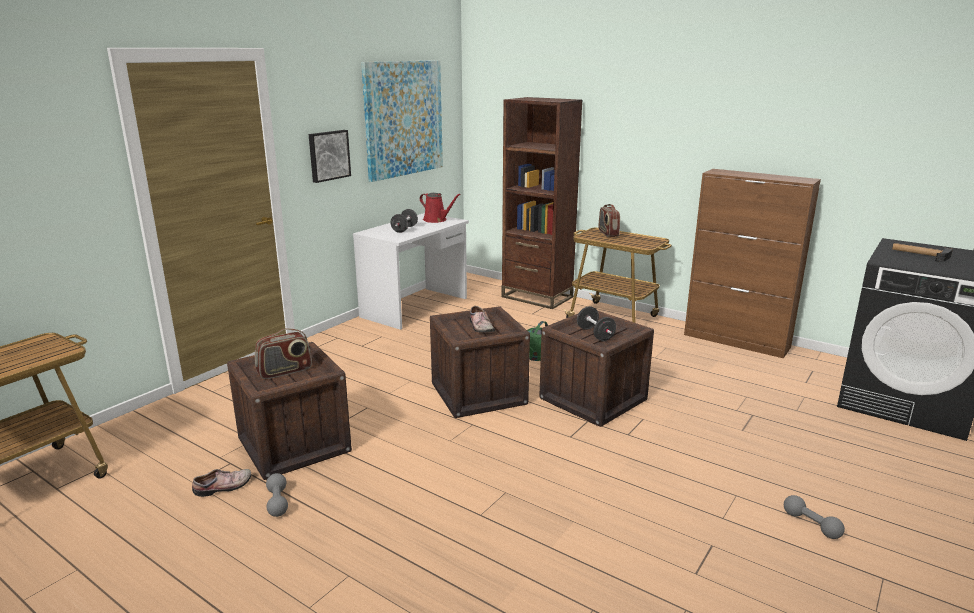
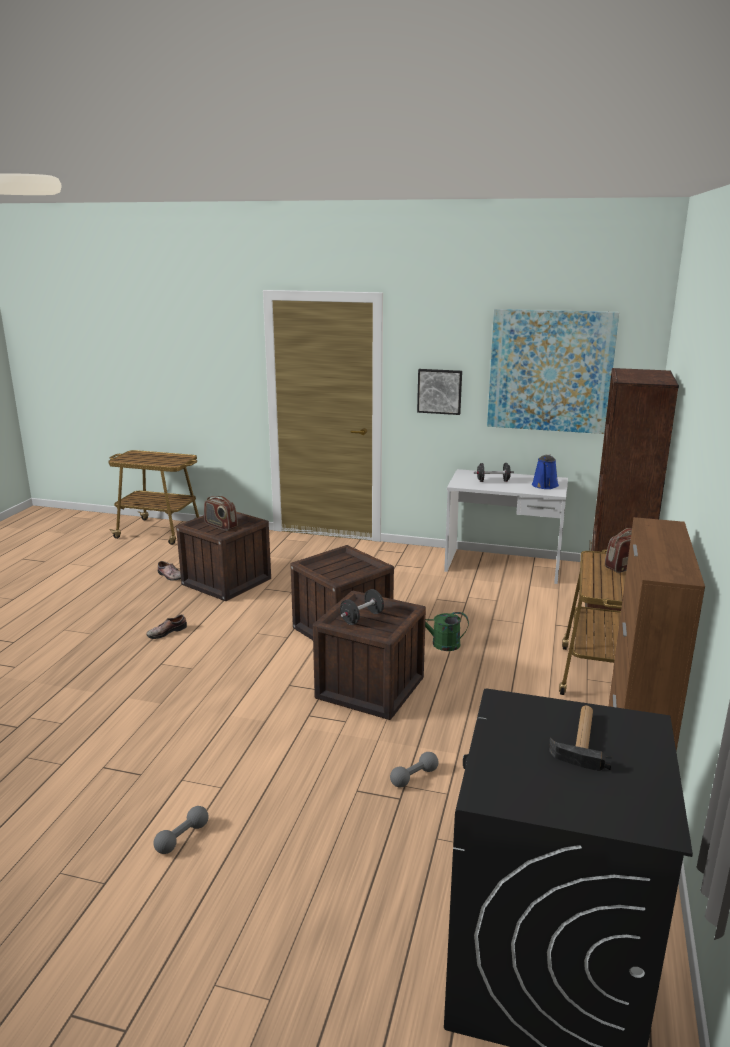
camera: 70 degrees right, 0 degrees up
(277, 502) = (159, 595): grey dumbbell -> grey dumbbell (414, 777)
(436, 220) = (544, 486): red watering can -> blue watering can
(480, 326) = (342, 567): shoe -> shoe (166, 632)

